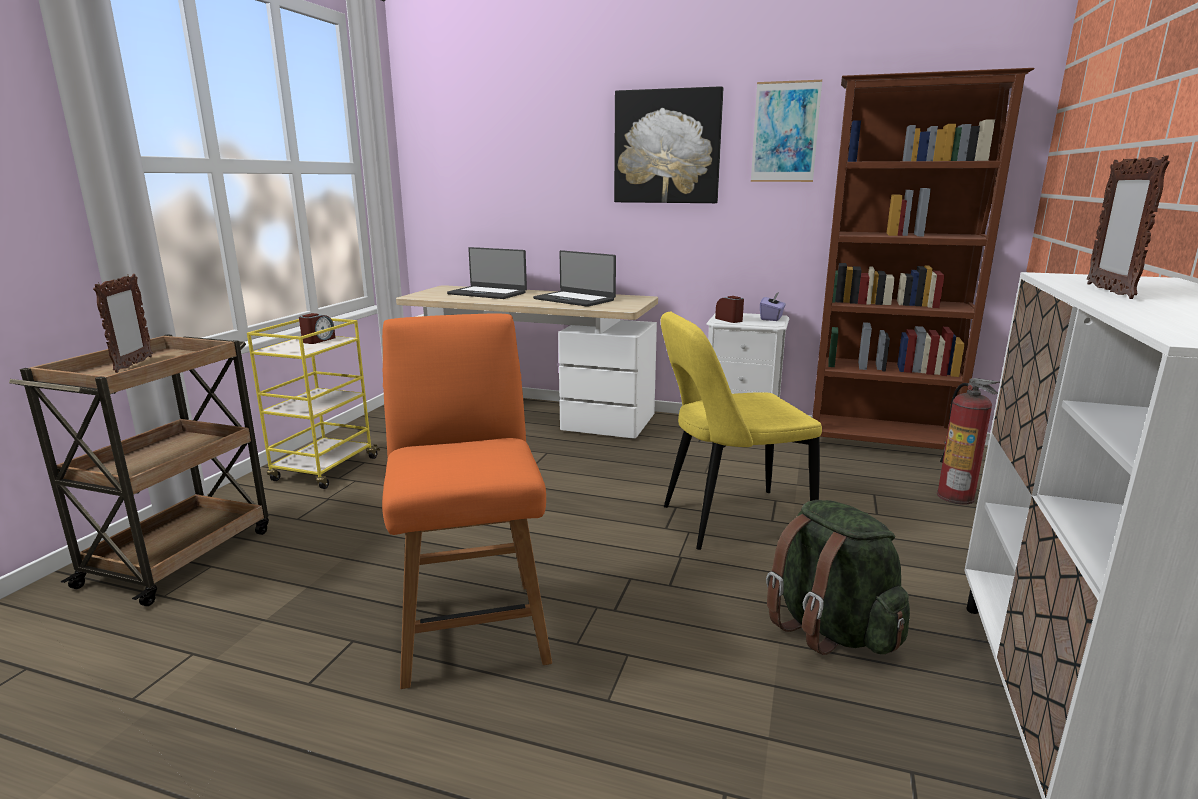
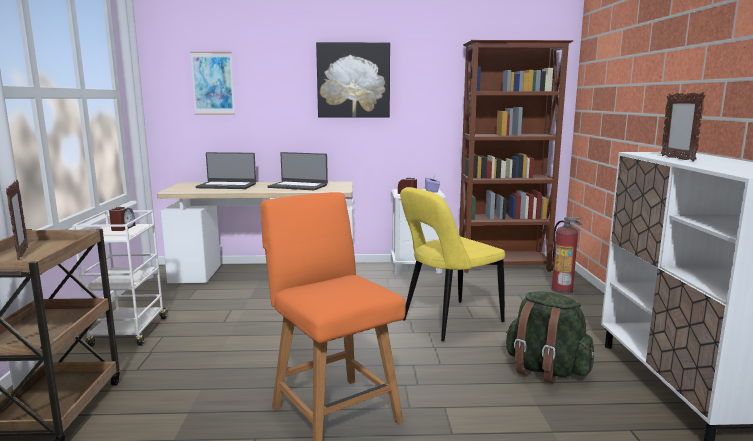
camera: 20 degrees left, 5 degrees down
(324, 470) = (129, 332): yellow cart -> white cart
(785, 132) = (430, 72): picture -> picture (213, 83)

